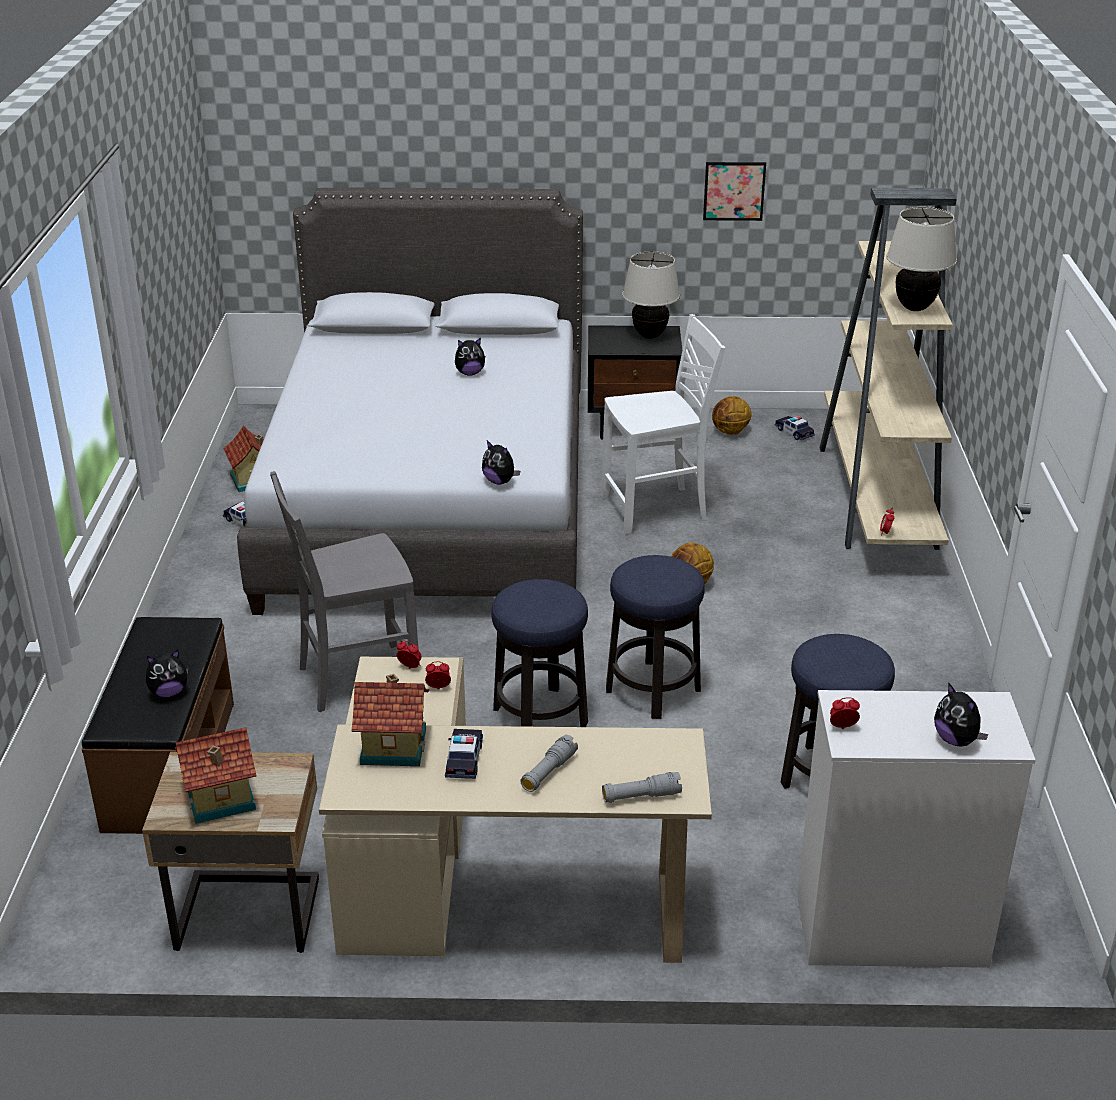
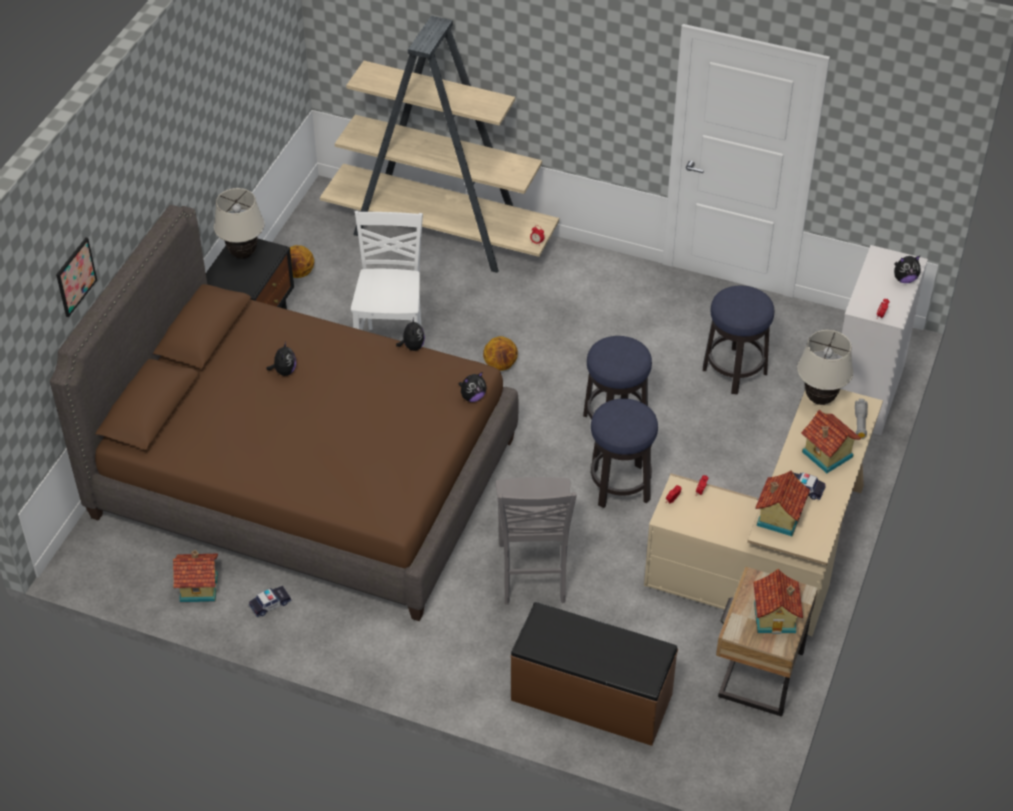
camera: 70 degrees left, 15 degrees up
(169, 692) = (619, 642): plush toy -> plush toy (412, 346)
(430, 501) = (304, 478): grey bed -> brown bed
(548, 772) = (826, 455): grey flashlight -> toy house
(734, 191) = (236, 111): picture -> picture (75, 277)
(794, 432) = (320, 239): toy car -> none
(914, 308) = (480, 103): beige table lamp -> beige table lamp (820, 399)

